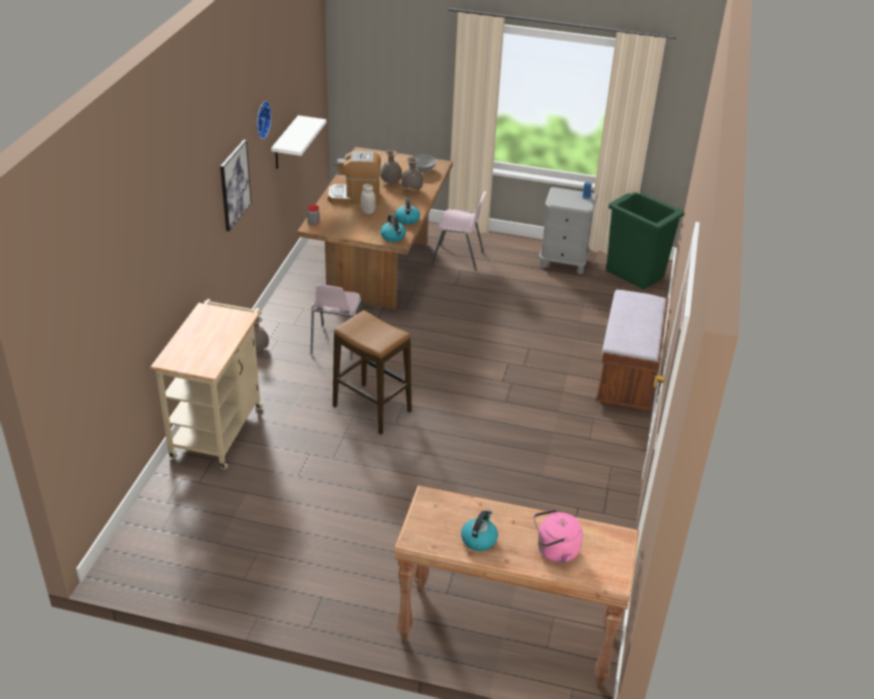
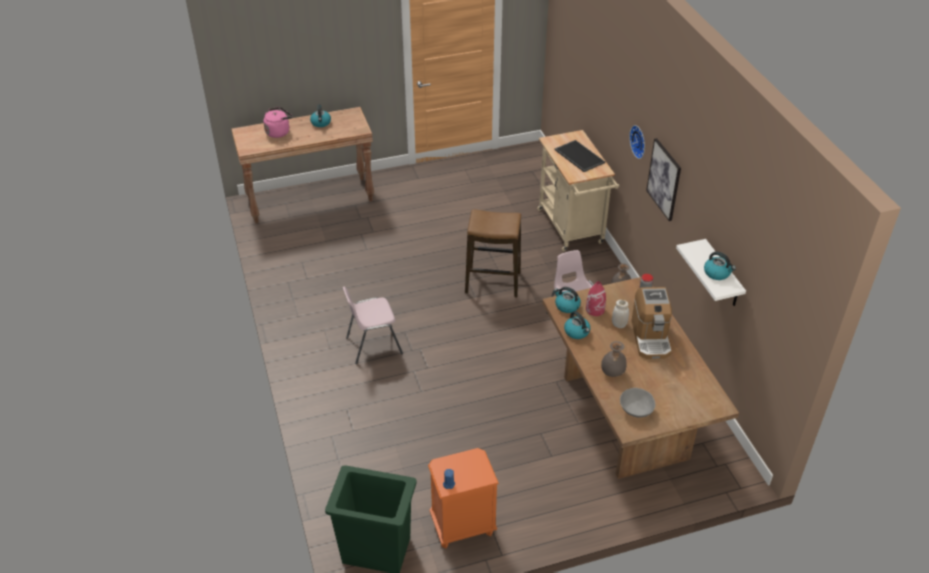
camera: 150 degrees right, 5 degrees up
(205, 336) = (578, 156): none -> tray
(261, 119) = (702, 194): wall clock -> wall clock (639, 141)
(301, 128) = (717, 273): none -> kettle
(355, 196) = (650, 337): coffee machine -> coffee machine turned 120 degrees clockwise
(373, 226) = (595, 309): none -> red vase
(391, 182) = (643, 374): grey vase -> none
(458, 258) = (569, 472): pink chair -> pink chair (373, 345)
(563, 262) = (462, 526): grey nightstand -> orange nightstand
(627, 377) = (321, 401): brown bench -> none

